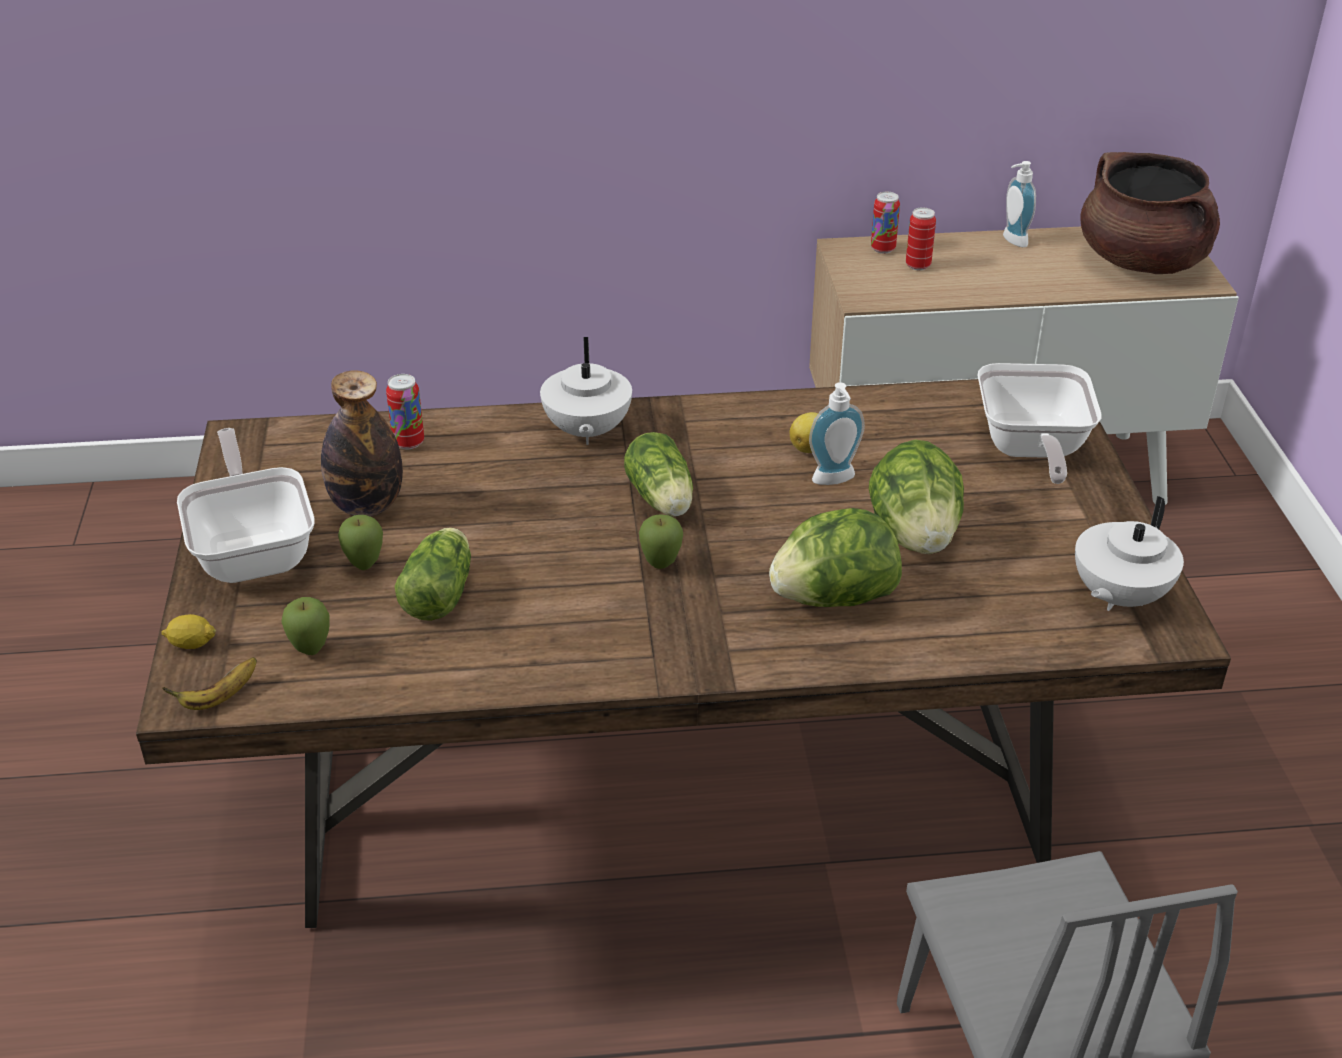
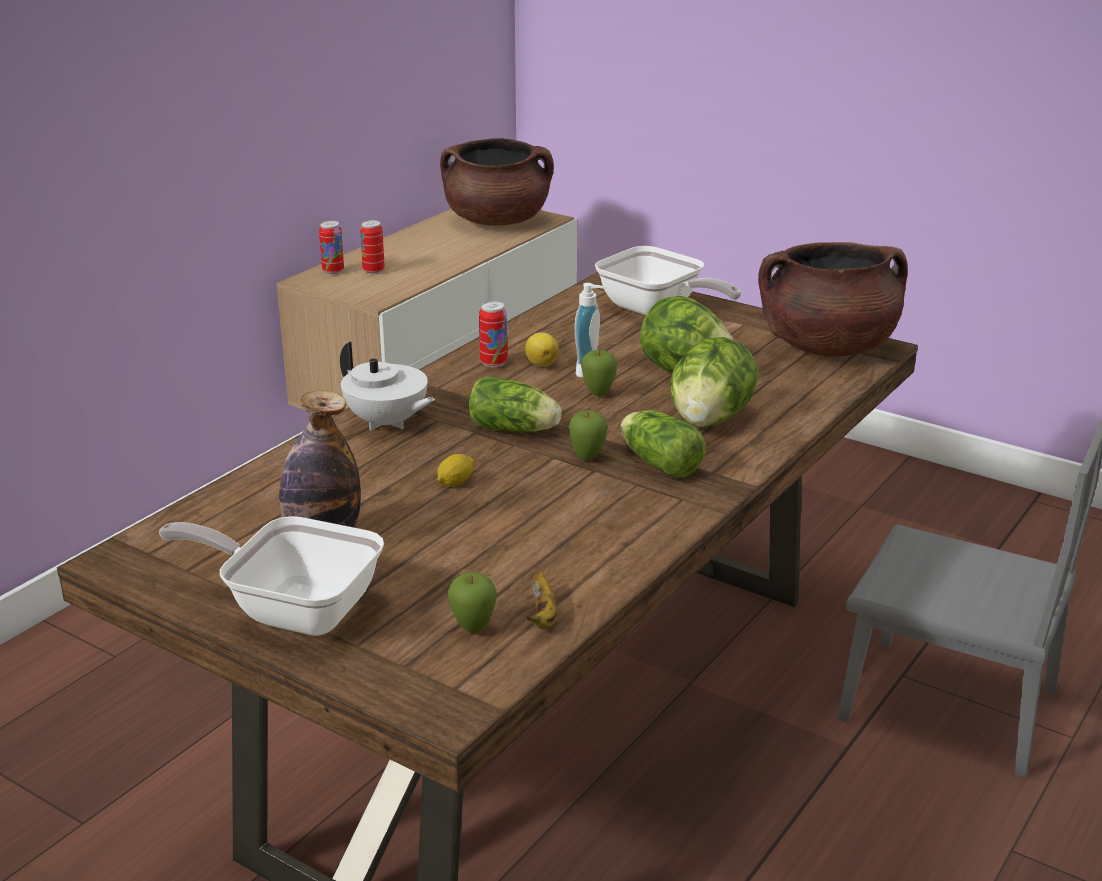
camera: 50 degrees left, 10 degrees down
(191, 644) = (376, 684): lemon -> lemon (455, 482)
(219, 698) = (471, 695): banana -> banana (543, 616)
(365, 565) = (400, 567): apple -> apple (598, 393)
(408, 442) = (270, 491): can -> can (493, 363)
(441, 592) = (486, 548): lettuce -> lettuce (658, 462)
(1011, 241) = (404, 239): soap dispenser -> none
(1117, 597) = (827, 347): white teapot -> brown cooking pot

